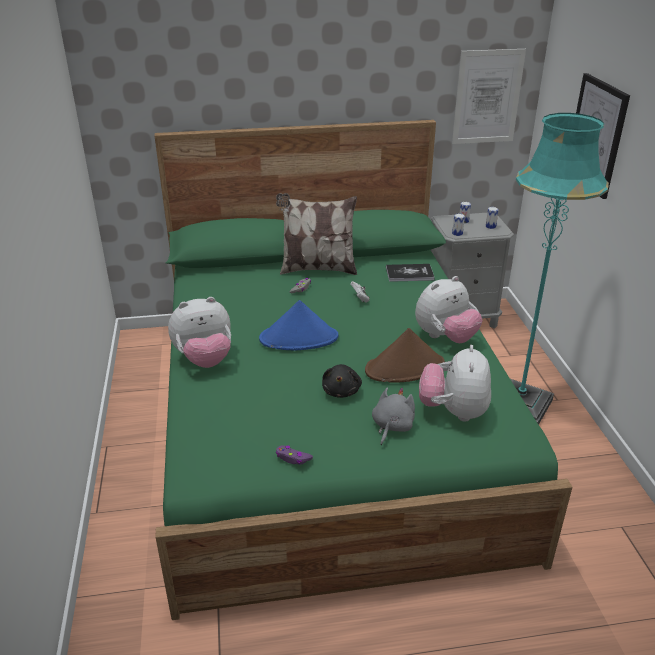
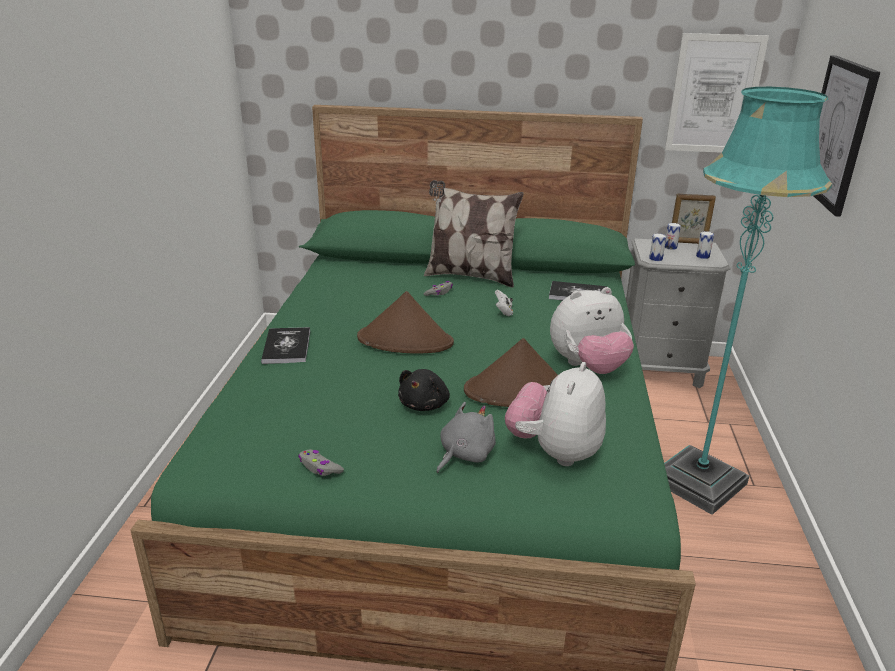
camera: 15 degrees right, 5 degrees down
(205, 359) = (286, 347): plush toy -> book
(293, 458) = (320, 467): purple game controller -> grey game controller
(299, 338) = (405, 341): blue hat -> brown hat
(474, 214) = (687, 242): none -> picture frame

